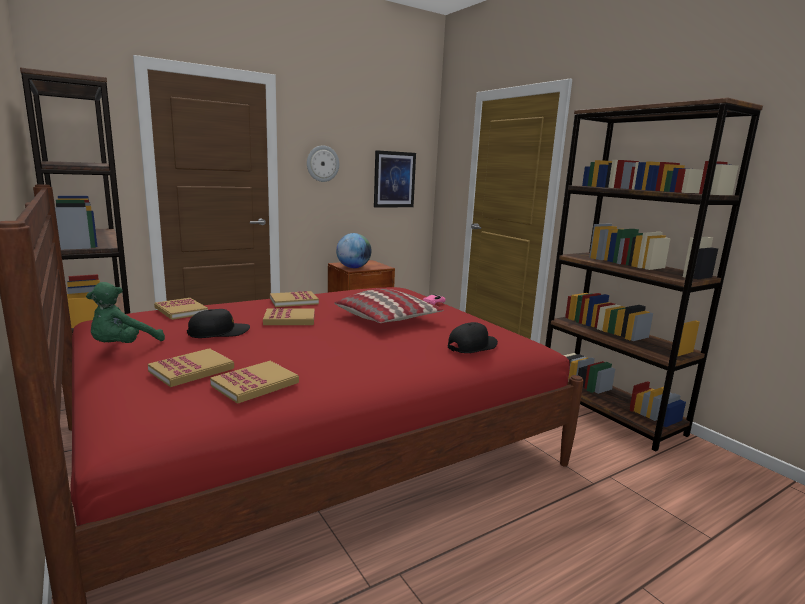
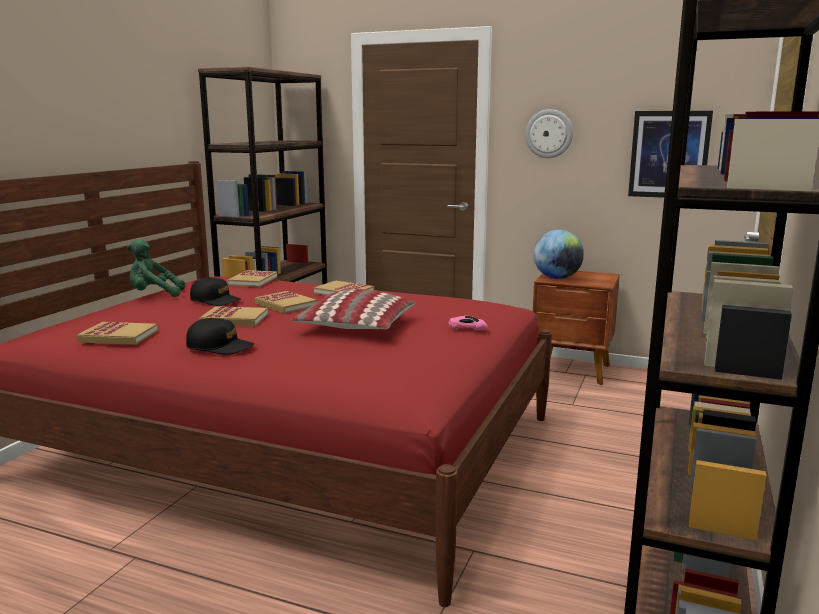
camera: 55 degrees right, 0 degrees up
(192, 370) = (127, 317): book -> book (234, 319)
(472, 346) = (328, 371): black cap -> black cap (220, 347)

